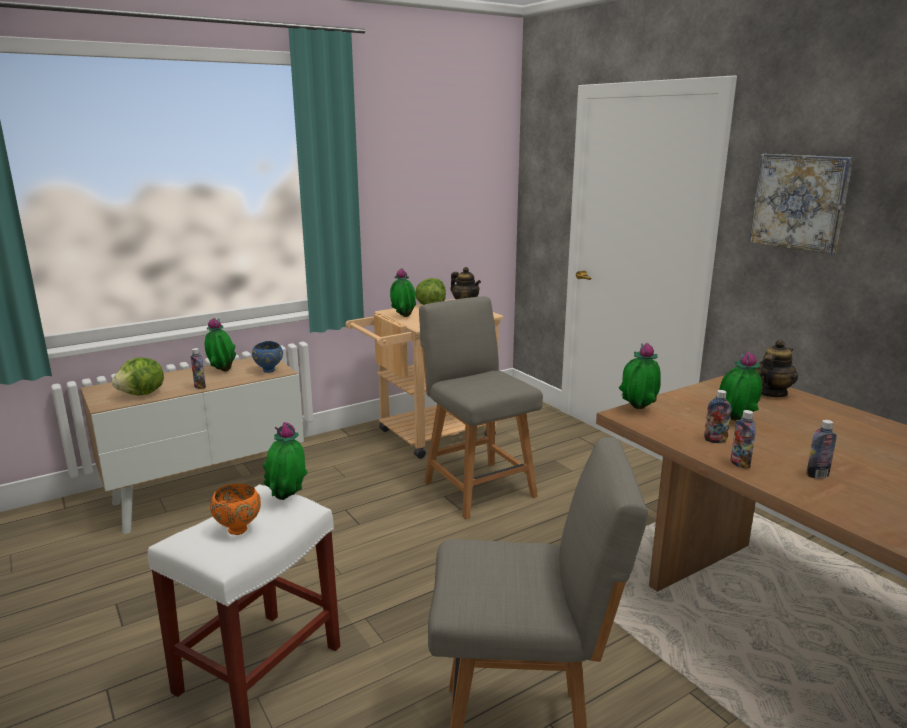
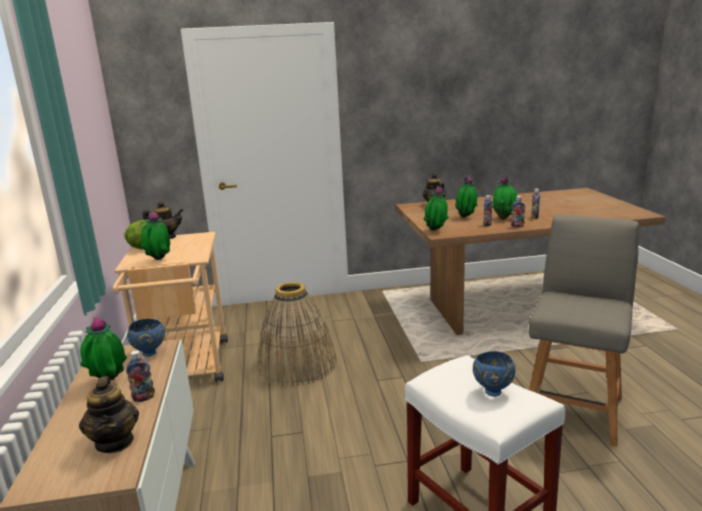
camera: 65 degrees left, 0 degrees up
(142, 394) = (115, 442): lettuce -> teapot
(239, 529) = (492, 391): orange bowl -> blue bowl
(288, 499) = (454, 365): potted plant -> potted plant (504, 218)
(477, 487) = (297, 364): grey chair -> basket
(800, 202) = (393, 97): picture -> none

